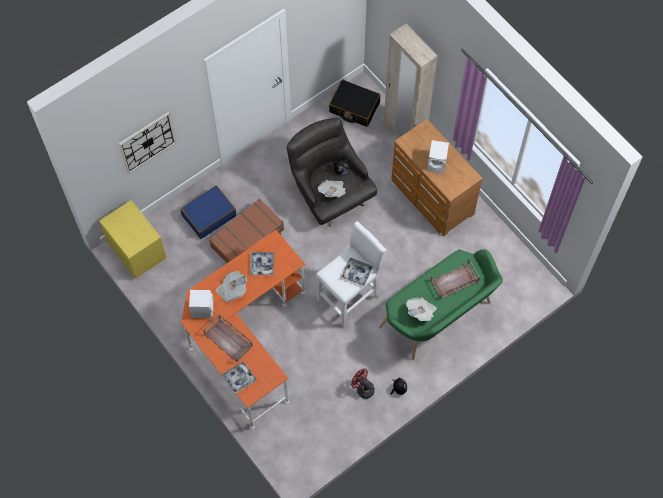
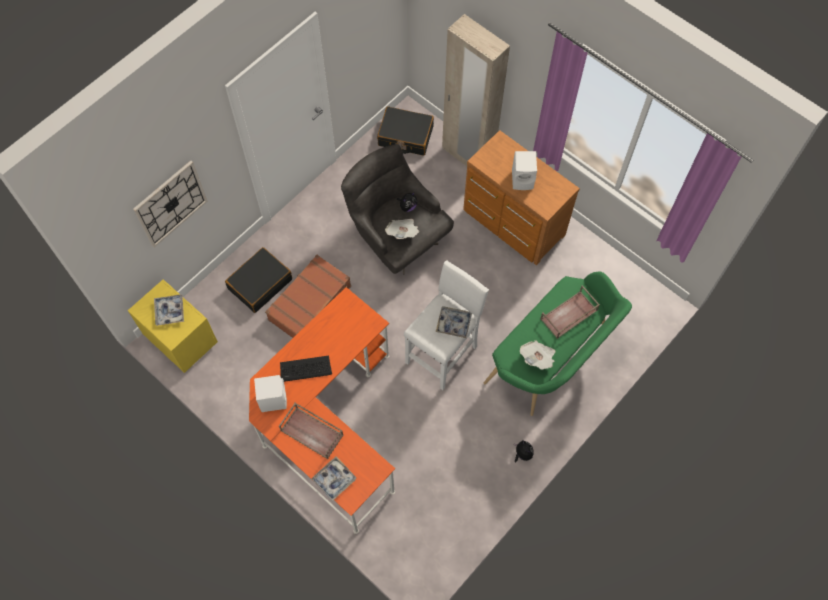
camera: 10 degrees left, 0 degrees up
(209, 215) = (260, 284): blue suitcase -> black suitcase
(232, 290) = (305, 369): newspaper -> keyboard
(262, 265) = (337, 332): tray -> tray (170, 311)
(363, 388) = (480, 460): red fan -> none

